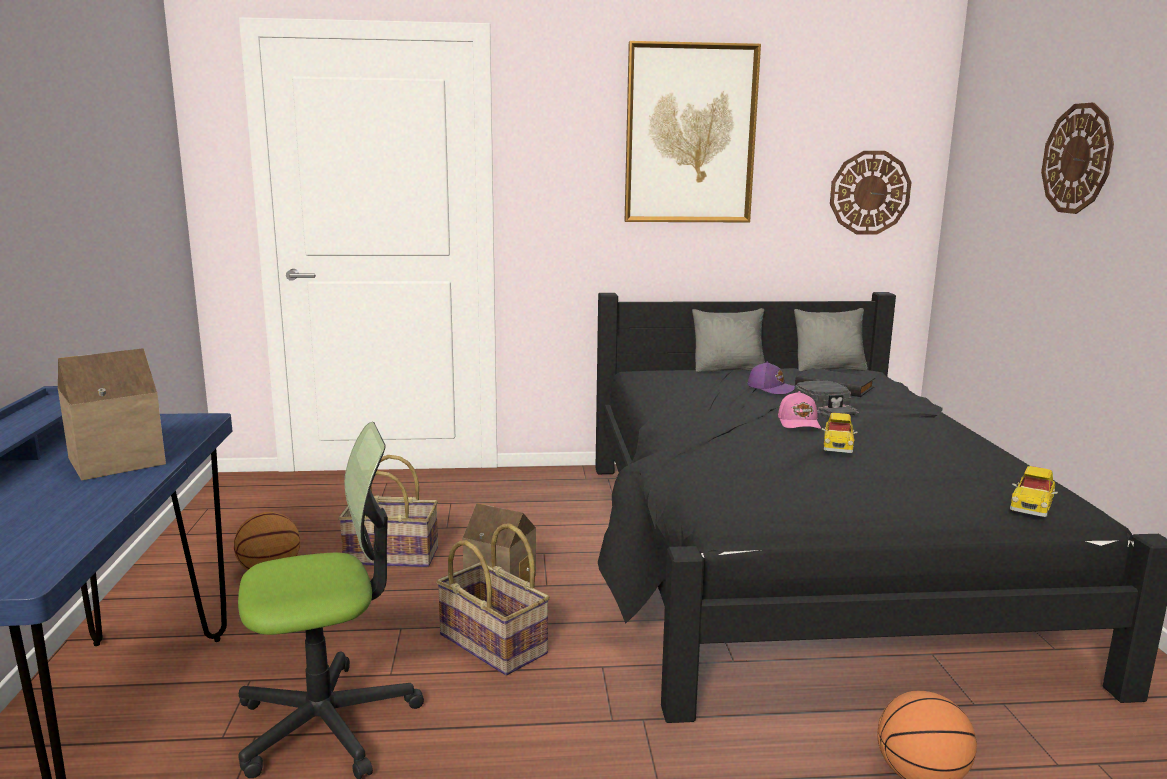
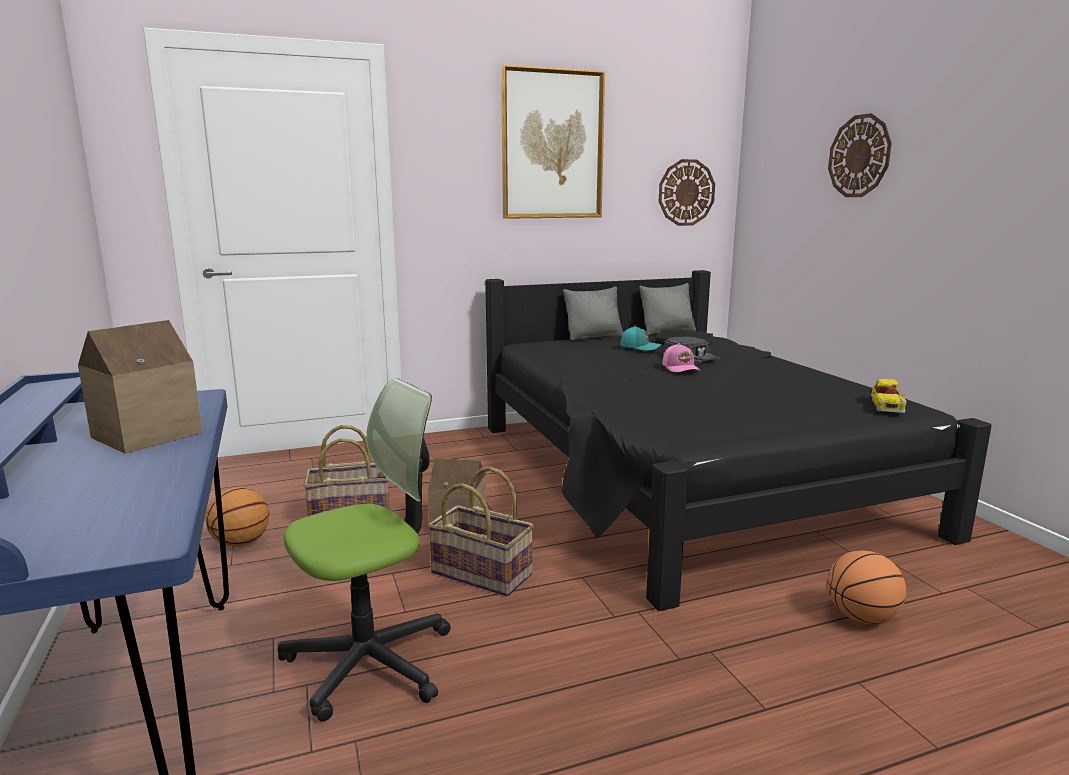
camera: 15 degrees left, 0 degrees up
(772, 388) = (640, 347): purple cap -> turquoise cap
(838, 444) = (722, 379): toy car -> none

